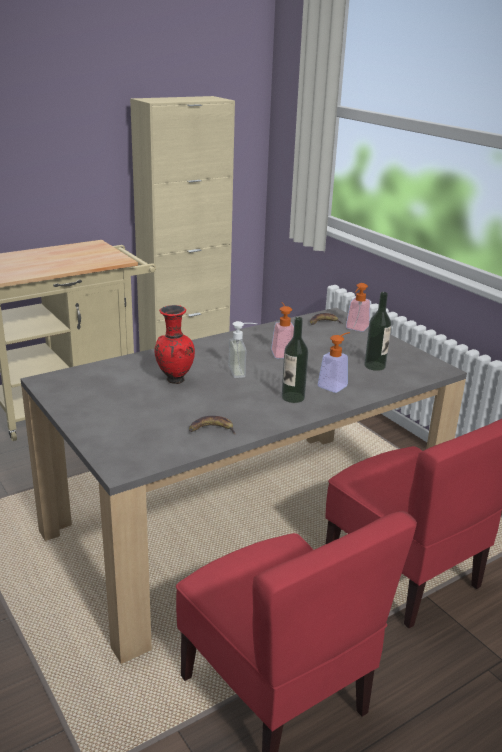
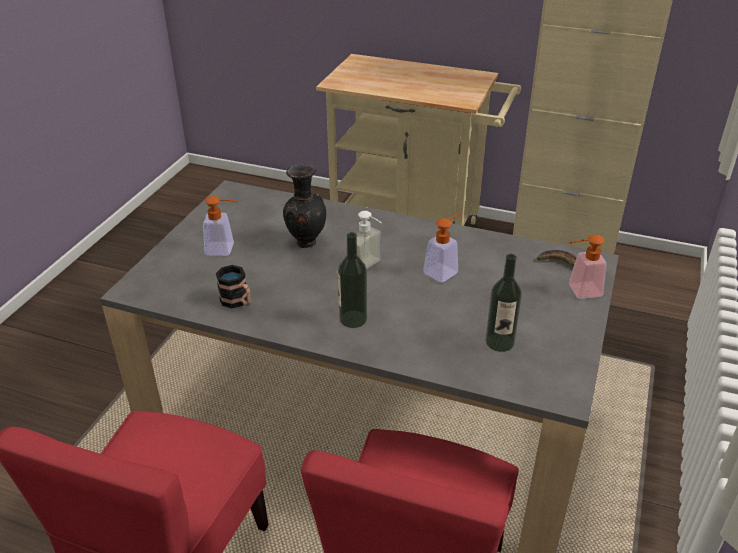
camera: 55 degrees right, 10 degrees up
(174, 380) = (305, 242): red vase -> black vase
(211, 429) = (238, 302): banana -> mug
(335, 384) = (415, 333): soap dispenser -> soap dispenser (225, 249)

